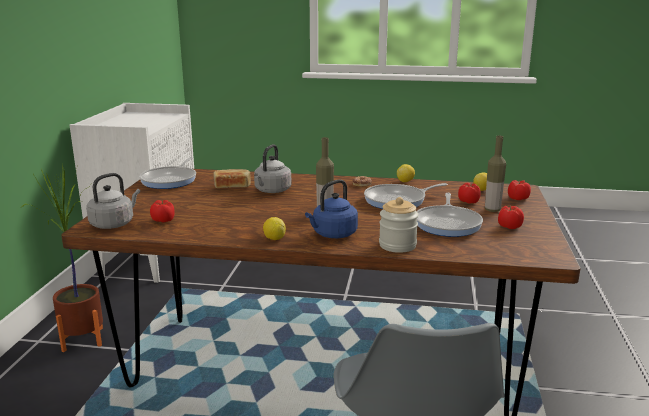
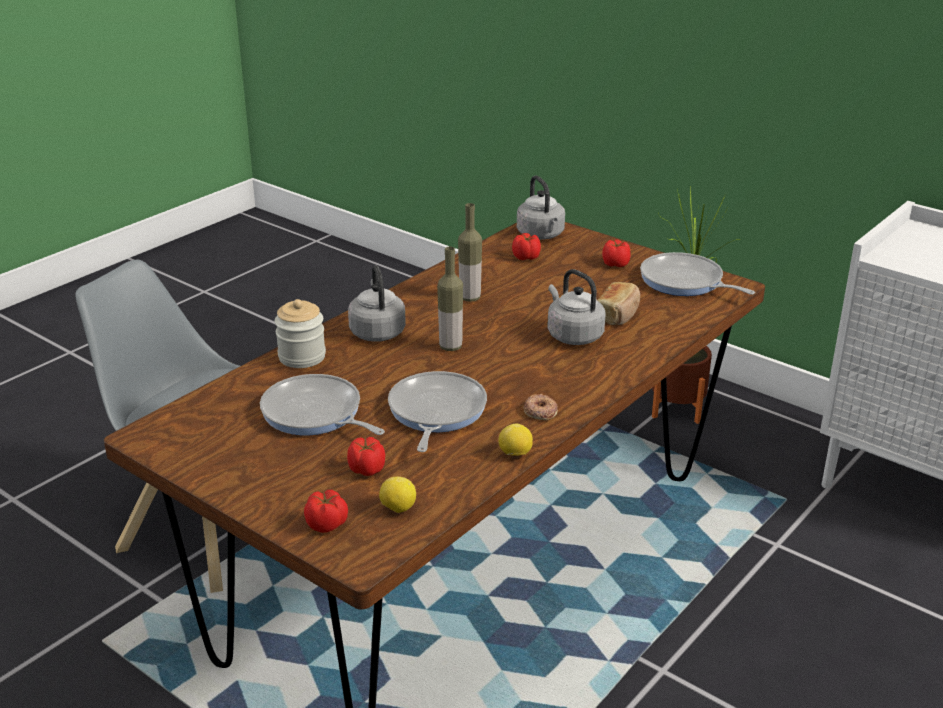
camera: 120 degrees right, 10 degrees up
(274, 238) = (405, 299): lemon -> none
(333, 234) = (377, 331): blue kettle -> grey kettle
(492, 210) = (315, 473): bottle -> bottle (470, 298)
(509, 227) = (250, 454): tomato -> tomato (615, 264)

